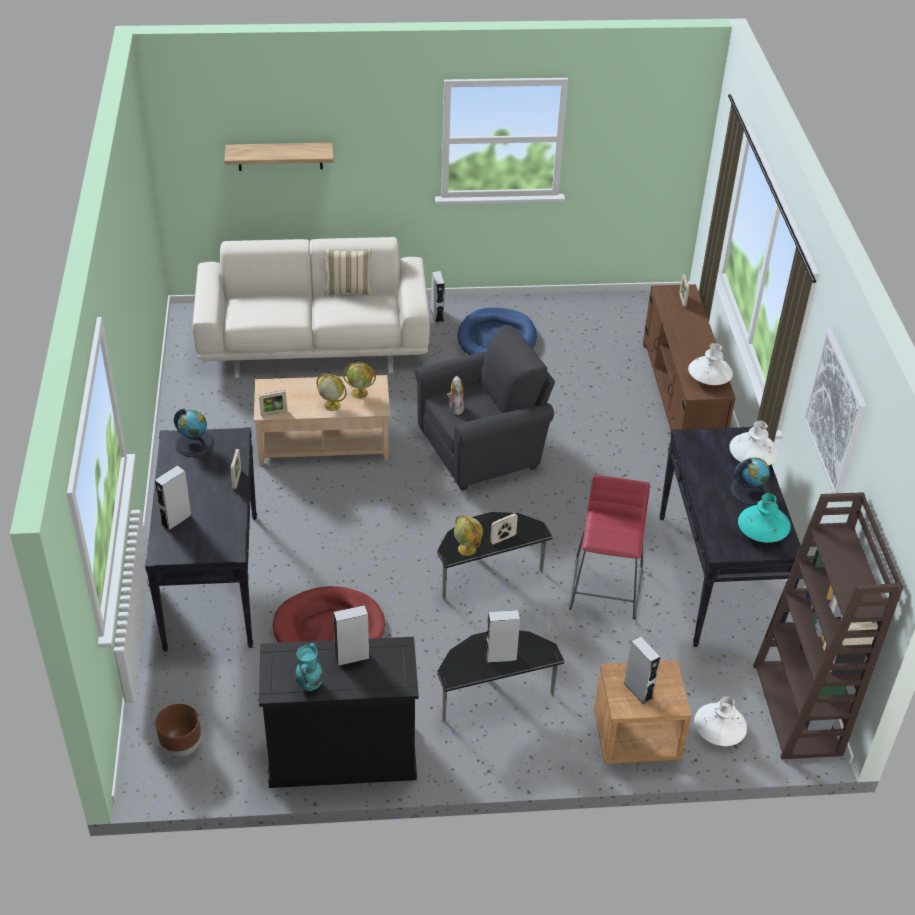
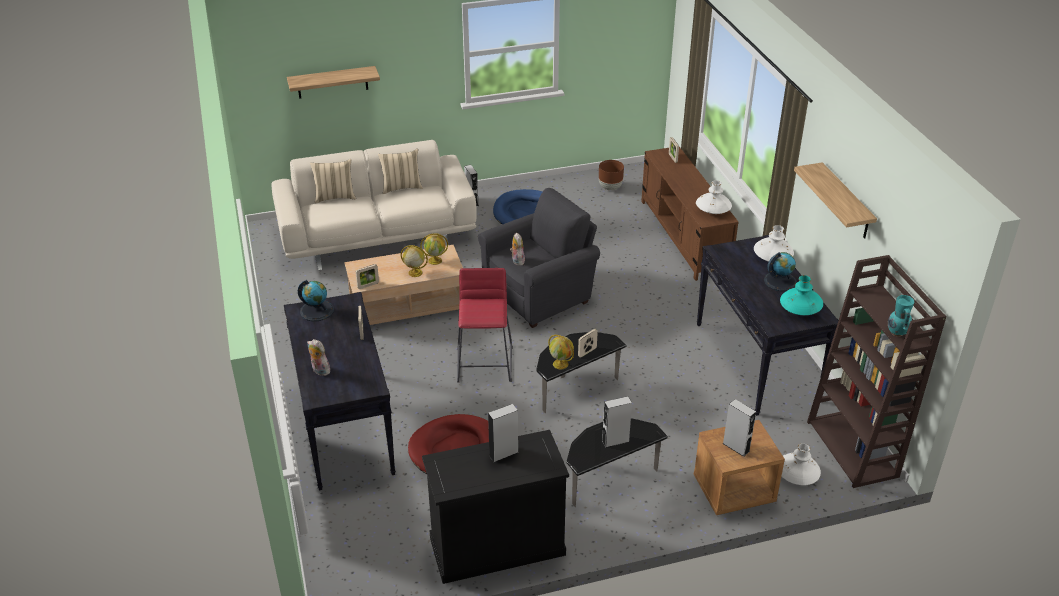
camera: 10 degrees left, 5 degrees down
(176, 520) = (319, 371): grey speaker -> plush toy
(182, 746) = (357, 563): brown planter -> brown planter (610, 187)
(267, 292) = (335, 197): none -> beige pillow
(309, 685) = (474, 481): turquoise vase -> turquoise vase (897, 333)
(605, 589) = (672, 383): red stool -> red stool (484, 363)
(836, 413) = (846, 202): picture -> shelf

